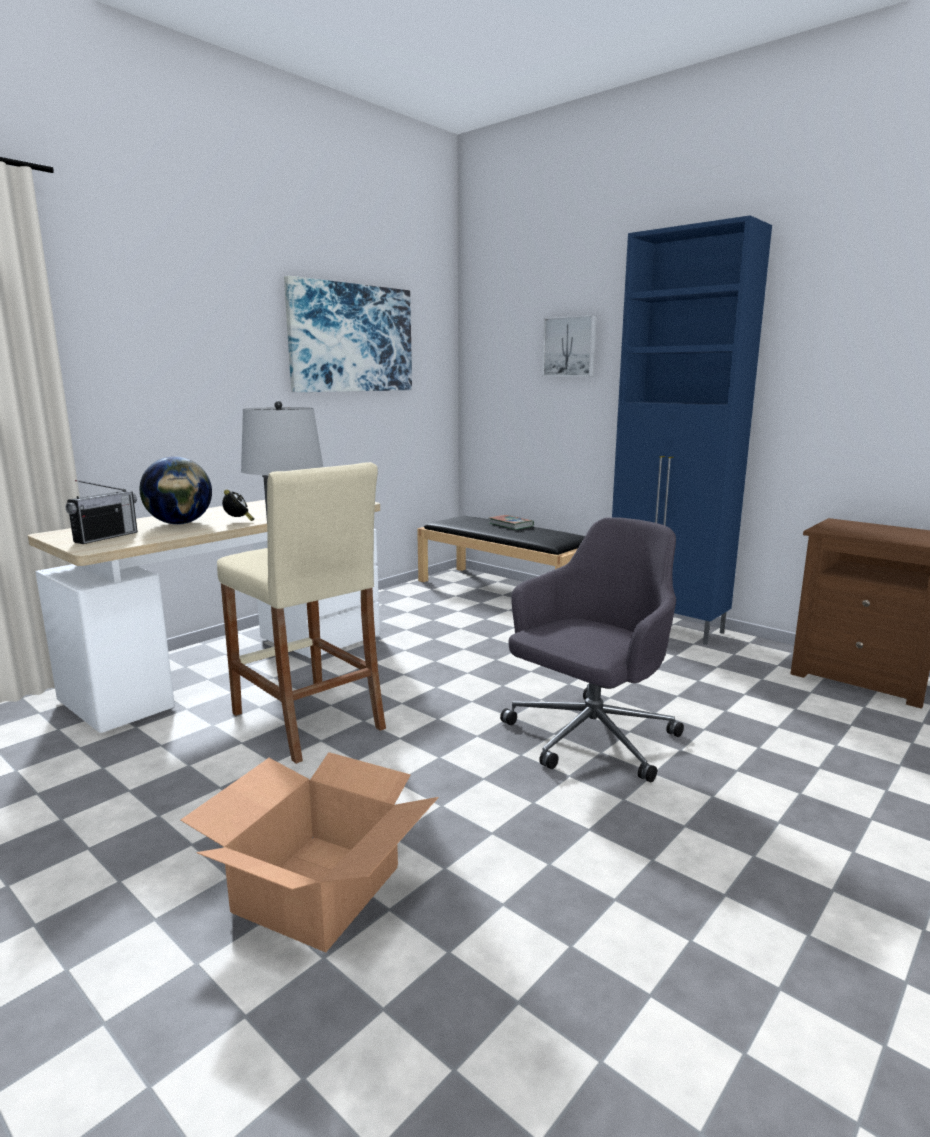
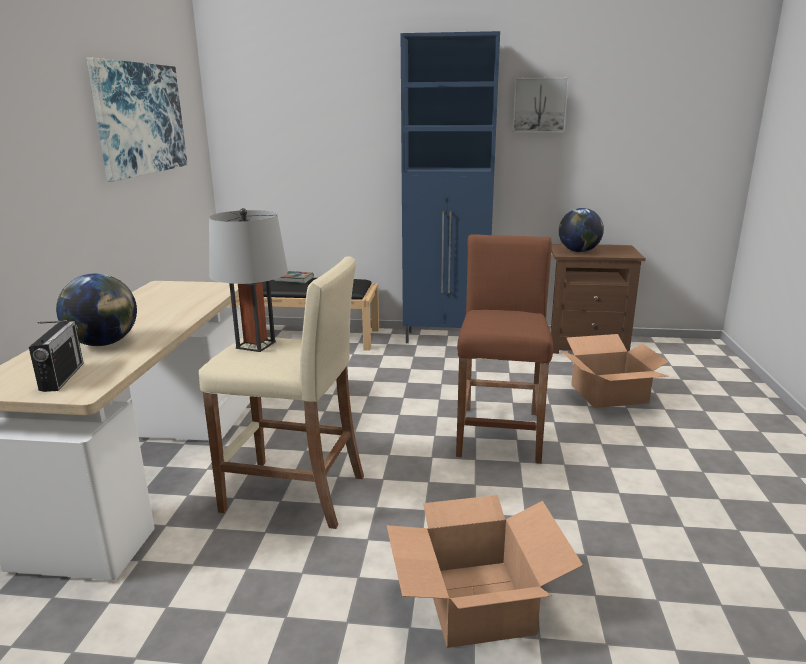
camera: 35 degrees left, 5 degrees up
(238, 521) = (160, 328): alarm clock -> none
(570, 347) = (331, 121): picture -> picture (539, 105)
(589, 739) = (500, 433): grey office chair -> brown stool
(814, 744) = (609, 394): none -> cardboard box
(855, 530) = (579, 251): none -> globe

